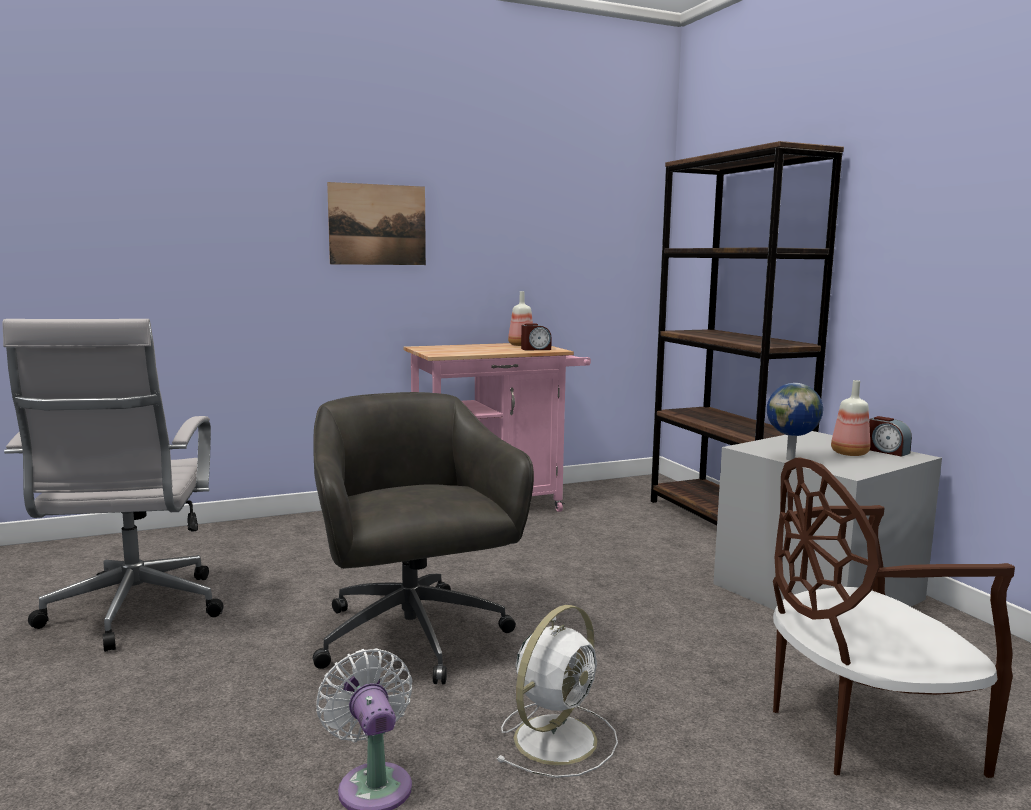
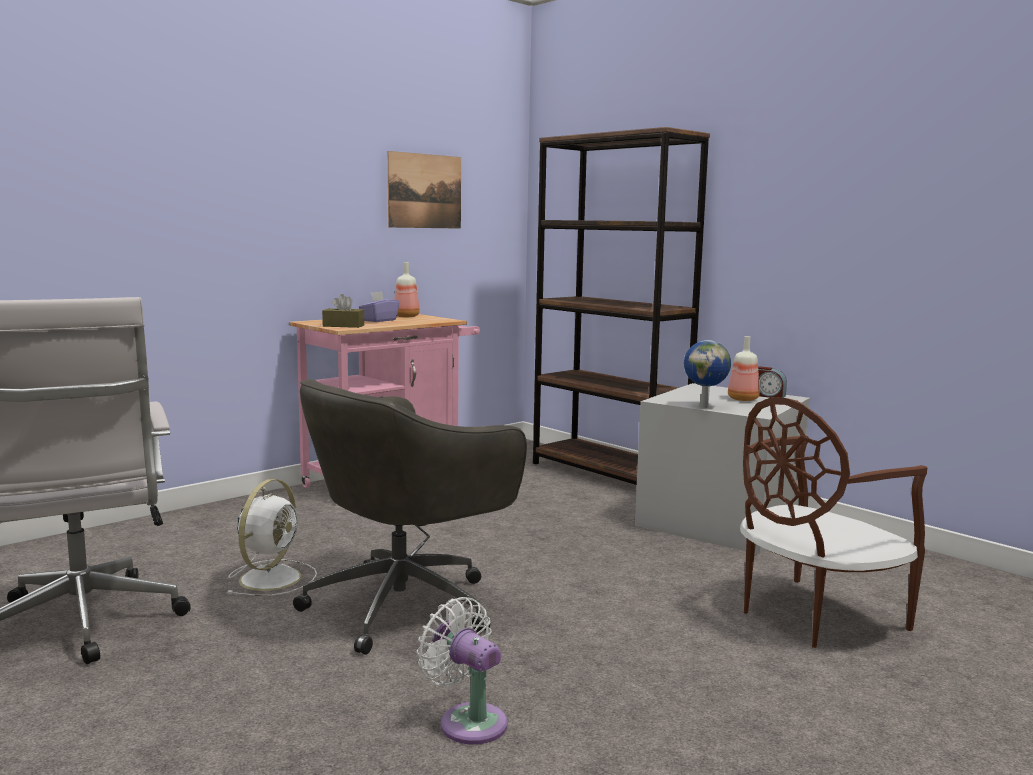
camera: 20 degrees left, 0 degrees up
(377, 224) = (259, 192): picture -> picture (425, 191)
(412, 638) = (406, 605): grey office chair -> grey office chair turned 90 degrees counterclockwise
(443, 352) = (343, 326): none -> brown tissue box
(487, 348) = (379, 320): none -> purple tissue box
(535, 349) = (428, 320): alarm clock -> none
(557, 737) = (595, 659): white fan -> white fan (272, 577)

